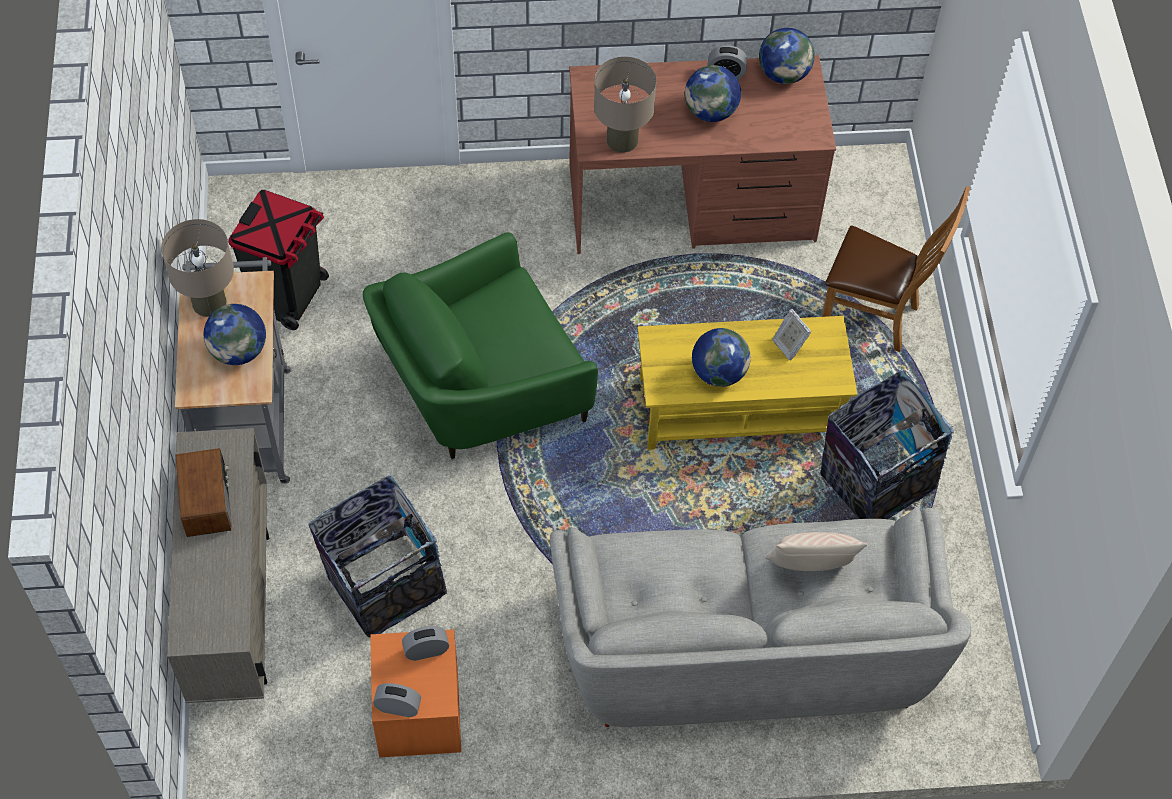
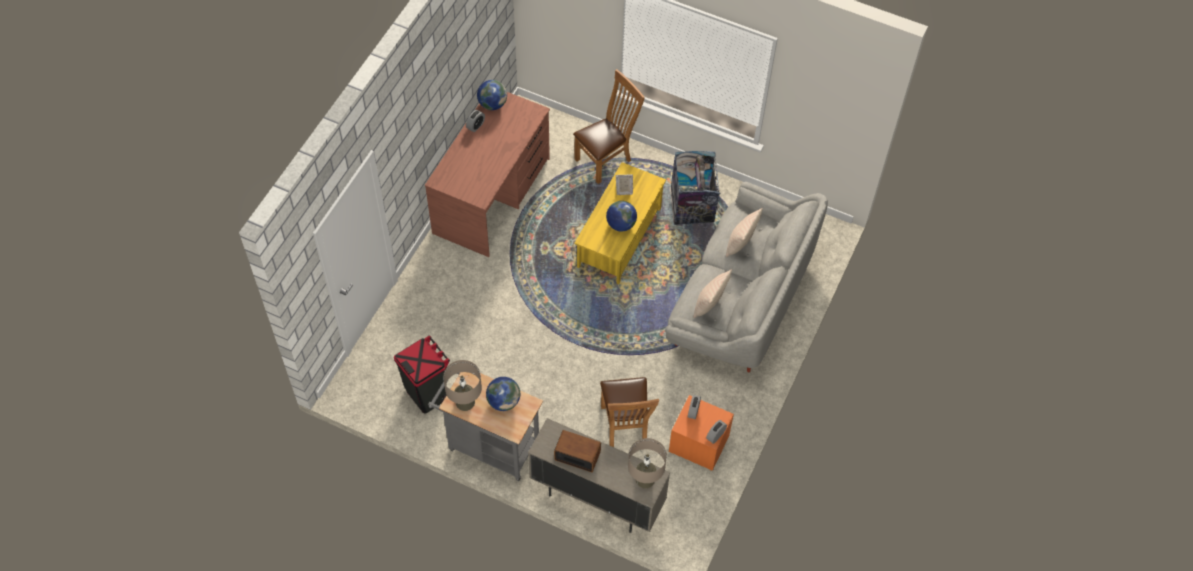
camera: 60 degrees left, 0 degrees up
(385, 589) = (625, 428): trash can -> brown chair
(481, 390) = (540, 336): green armchair -> none
(622, 140) = (485, 186): beige table lamp -> beige table lamp (645, 479)
(653, 577) = (709, 304): none -> beige pillow
(711, 112) = (494, 143): globe -> none

